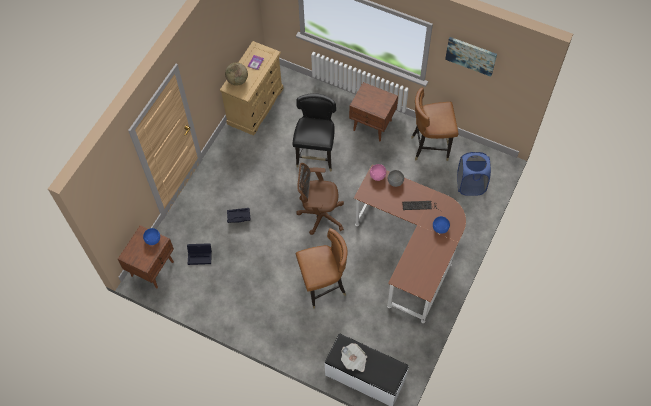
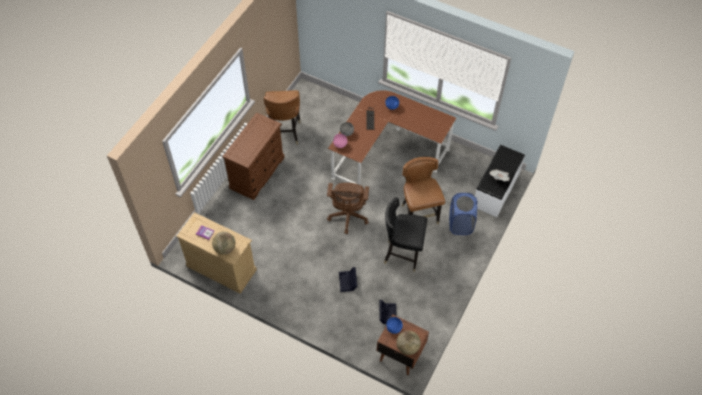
camera: 90 degrees left, 5 degrees down
(131, 252) = (407, 347): none -> globe
(316, 156) = (286, 217): black chair -> black chair (402, 254)
(373, 125) = (257, 173): brown nightstand -> brown dresser
(470, 185) = (325, 109): blue laundry basket -> blue laundry basket (460, 224)
(471, 55) = (264, 37): picture -> none

